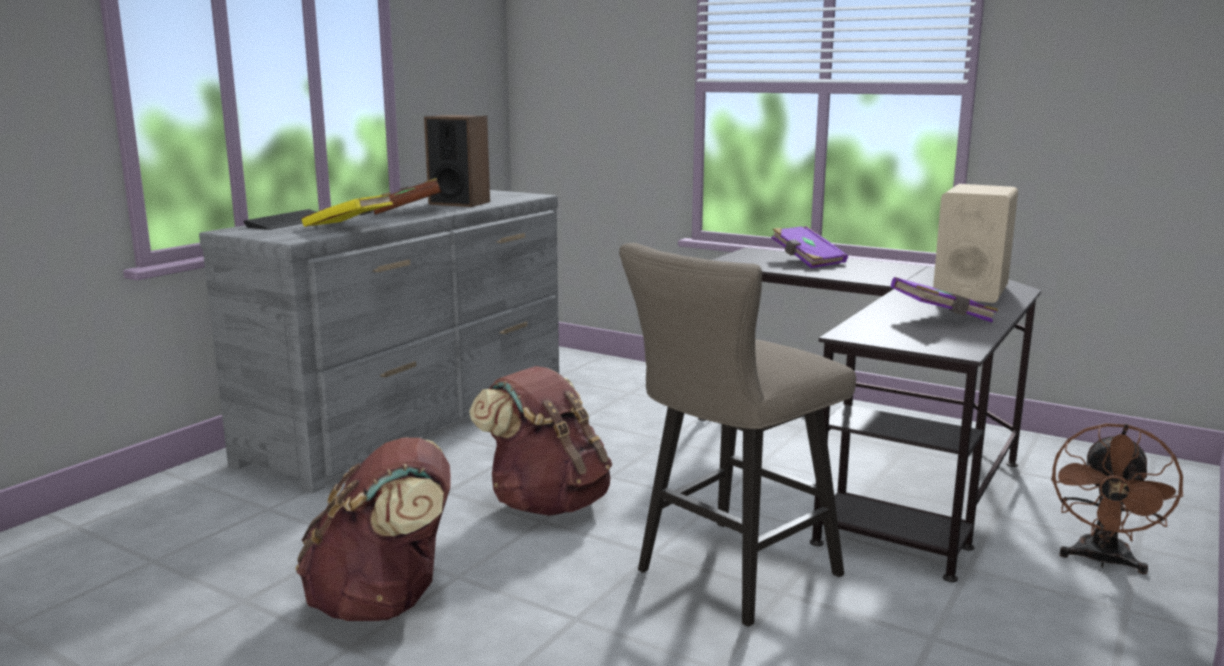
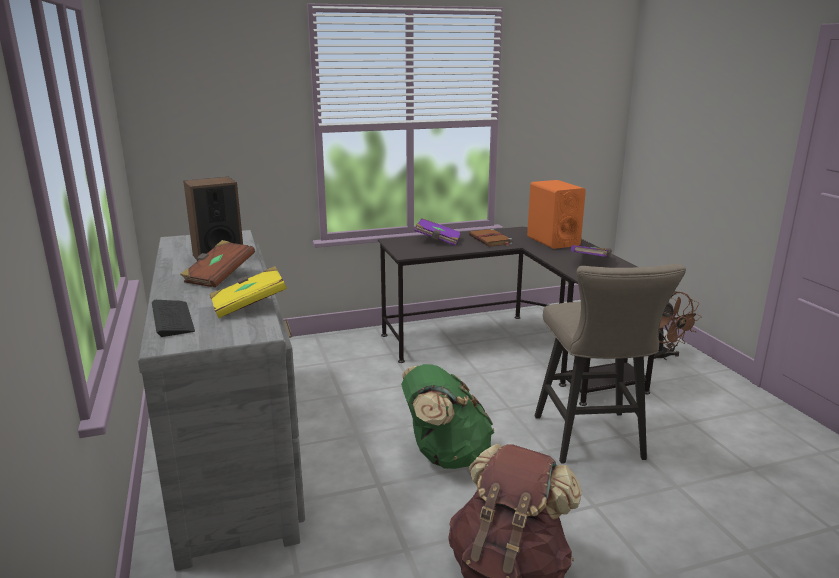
camera: 50 degrees left, 5 degrees up
(547, 503) = (445, 455): brown backpack -> green backpack
(880, 273) = (490, 240): none -> brown book
(970, 291) = (553, 241): beige speaker -> orange speaker

